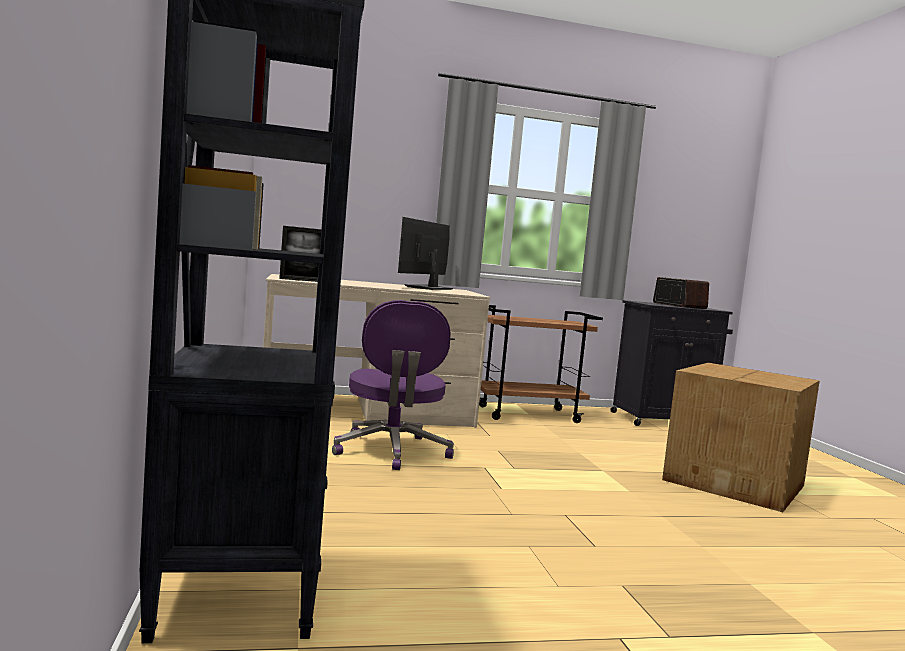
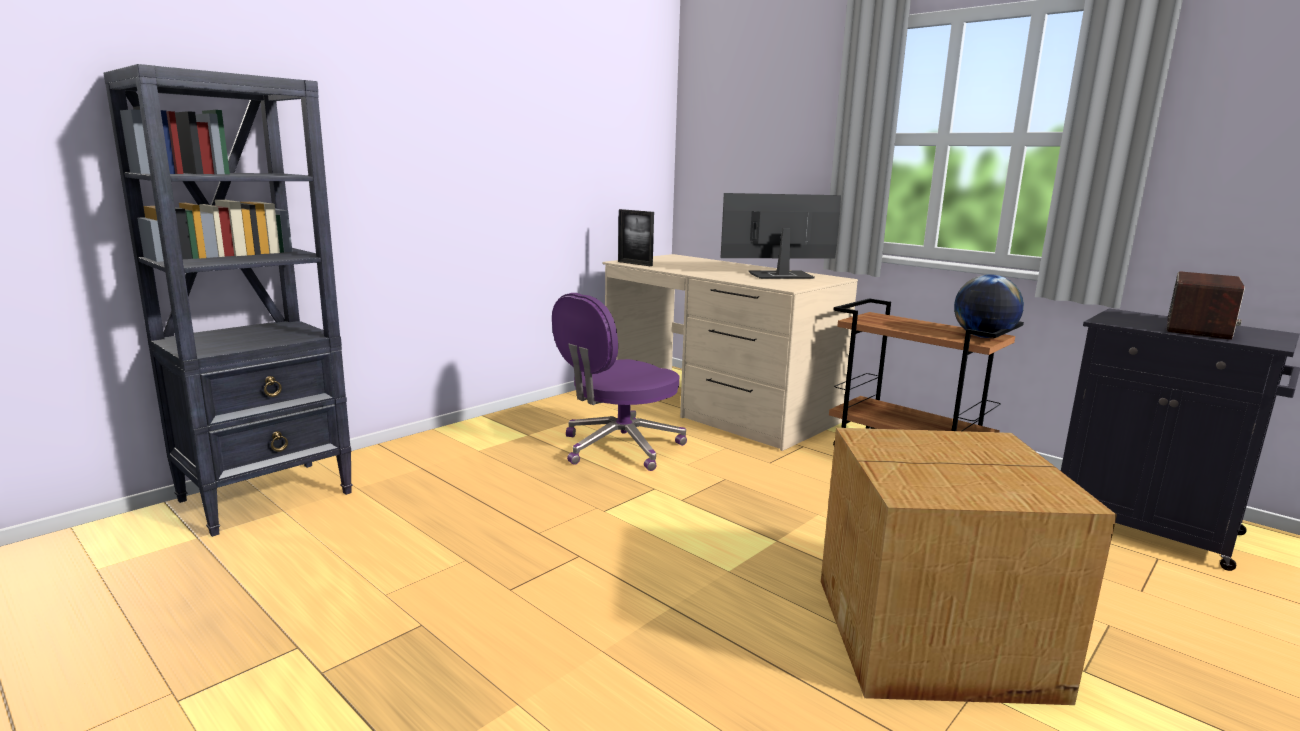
camera: 55 degrees right, 10 degrees up
(574, 322) = (983, 337): none -> globe

